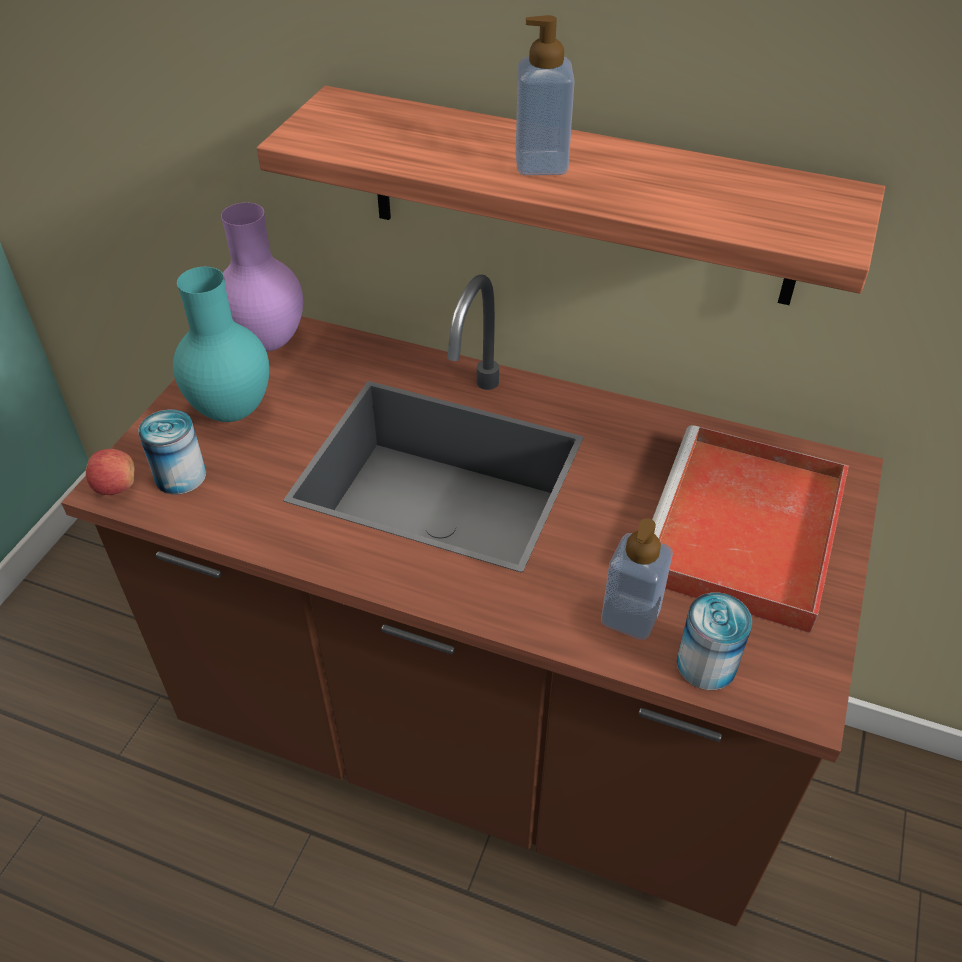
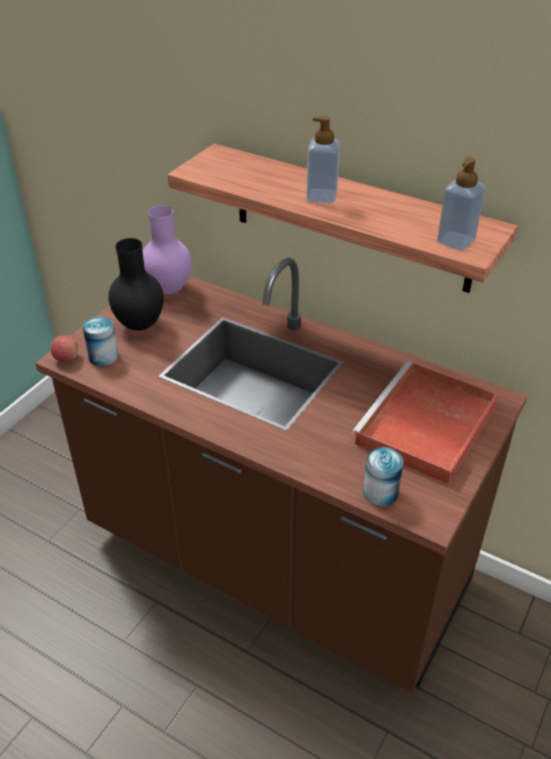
camera: 10 degrees right, 5 degrees down
(230, 412) = (139, 326): turquoise vase -> black vase
(630, 616) = (343, 461): soap dispenser -> soap dispenser (456, 241)

